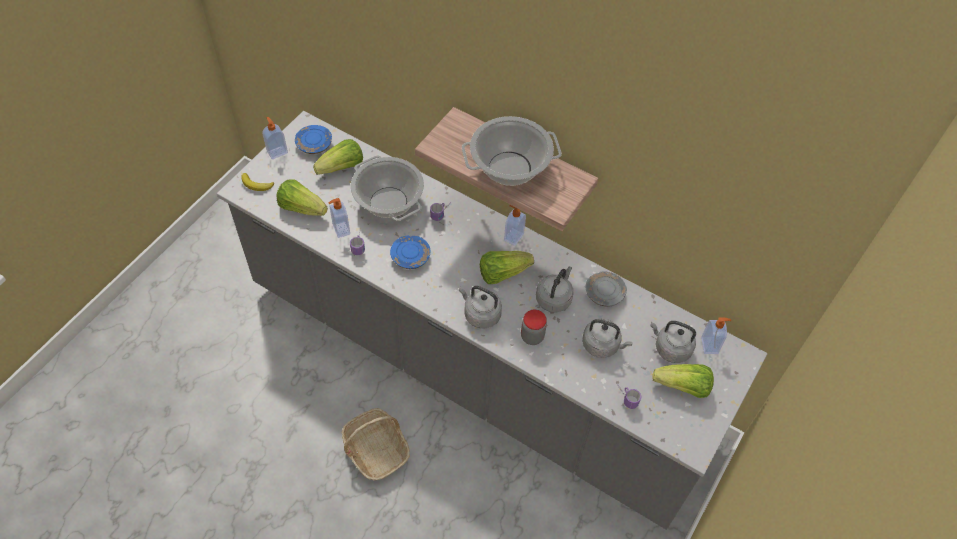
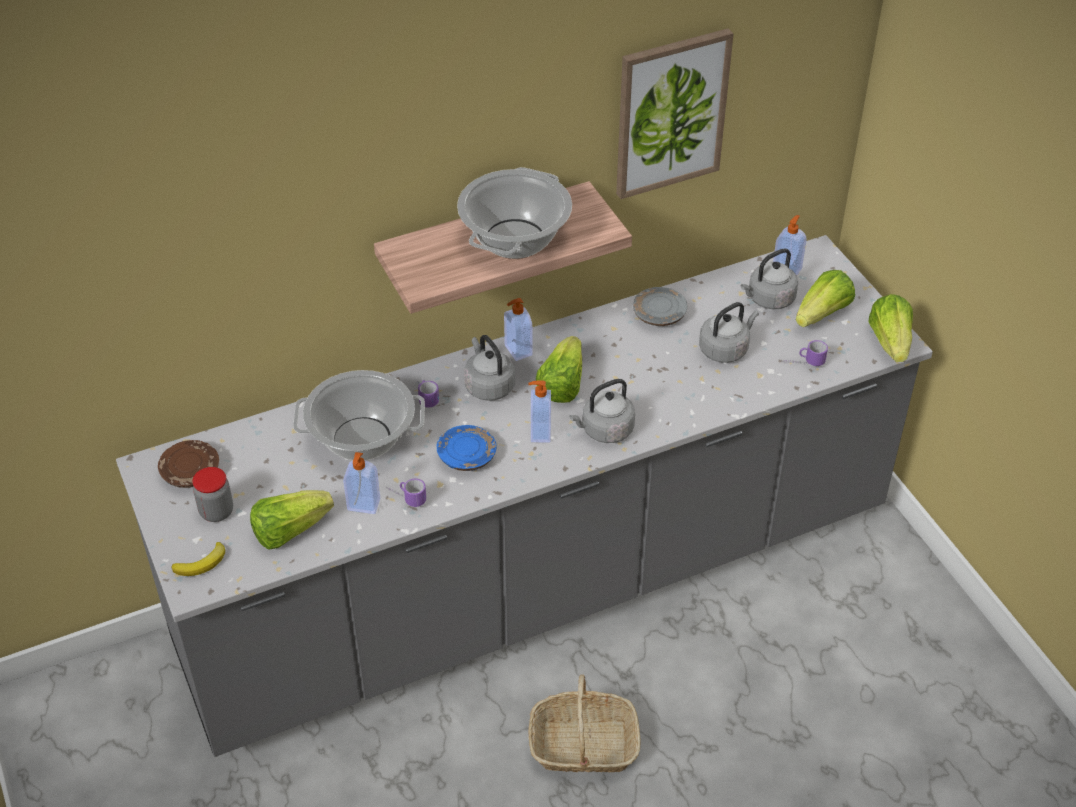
camera: 55 degrees left, 10 degrees down
(277, 152) = (164, 517): soap dispenser -> soap dispenser (539, 432)
(314, 144) = (191, 472): blue plate -> brown plate
(342, 167) = (260, 460): lettuce -> lettuce (890, 342)
(532, 336) = (670, 400): jar -> jar (216, 512)
(554, 298) = (633, 357): grey kettle -> grey kettle (488, 385)
(667, 180) = (670, 113): none -> picture

